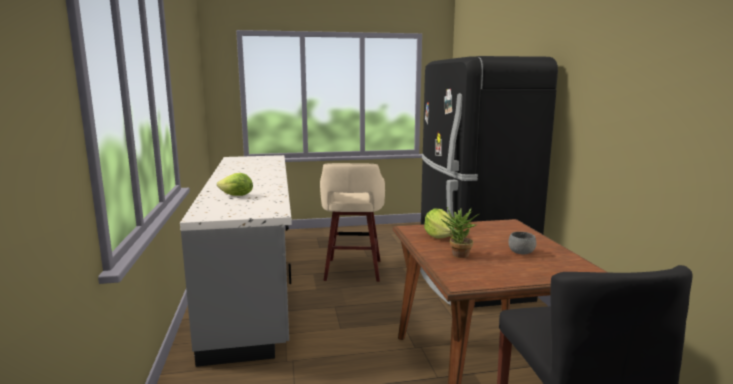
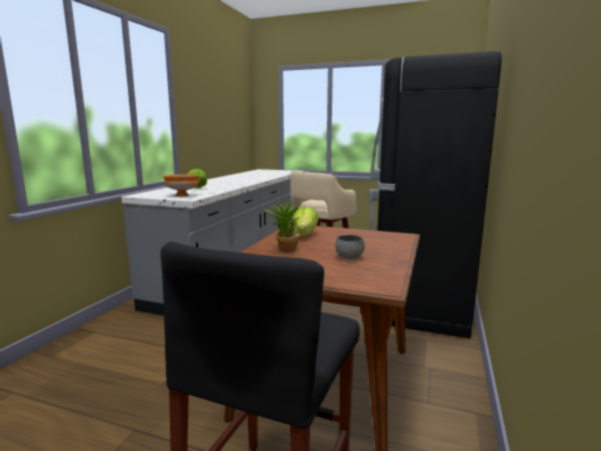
camera: 30 degrees right, 0 degrees up
(256, 210) = (182, 195): none -> orange bowl

